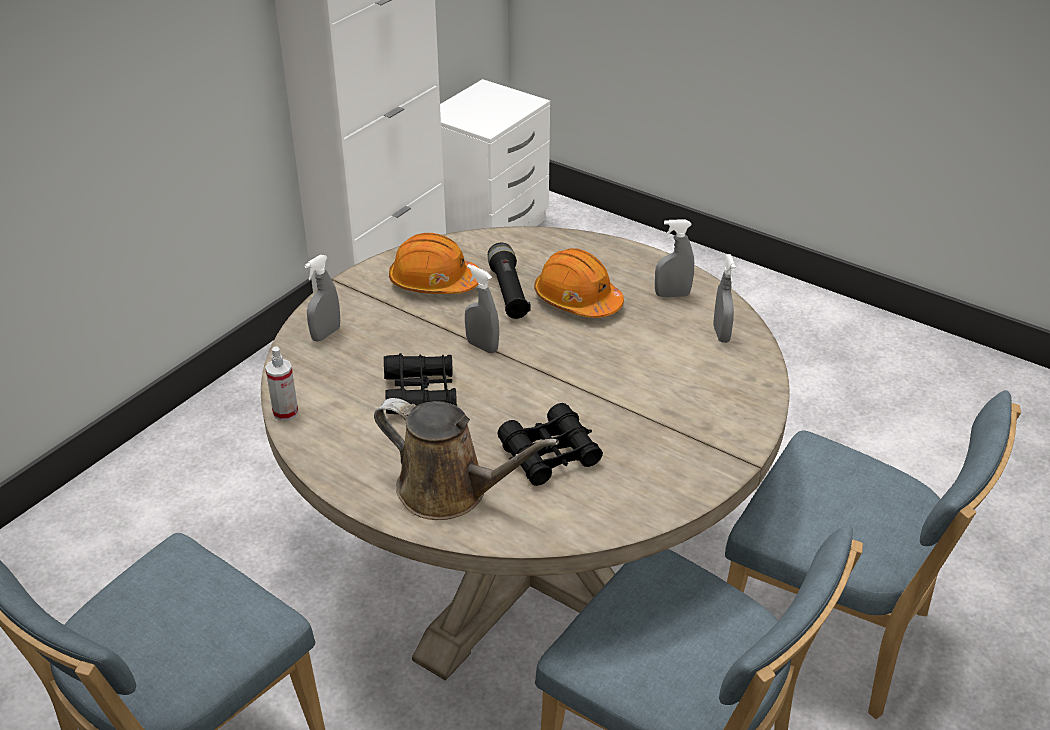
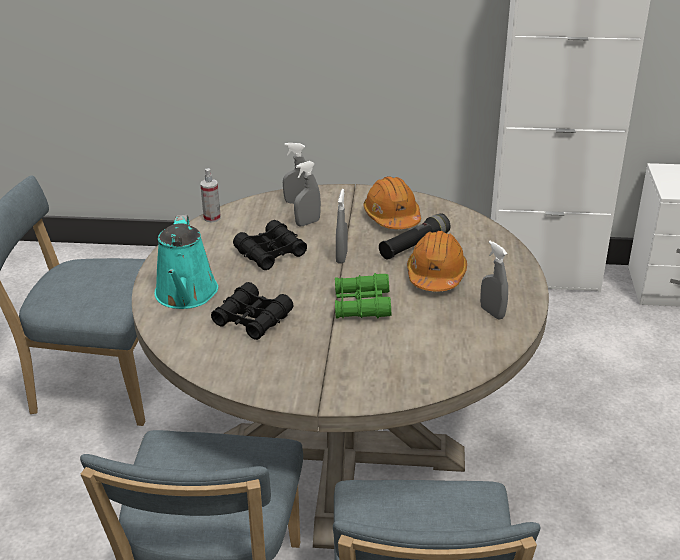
camera: 60 degrees right, 5 degrees down
(450, 491) = (186, 295): brown watering can -> turquoise watering can
(589, 367) = (361, 305): none -> green binoculars
(721, 334) = (466, 350): grey spray bottle -> grey spray bottle (307, 223)

